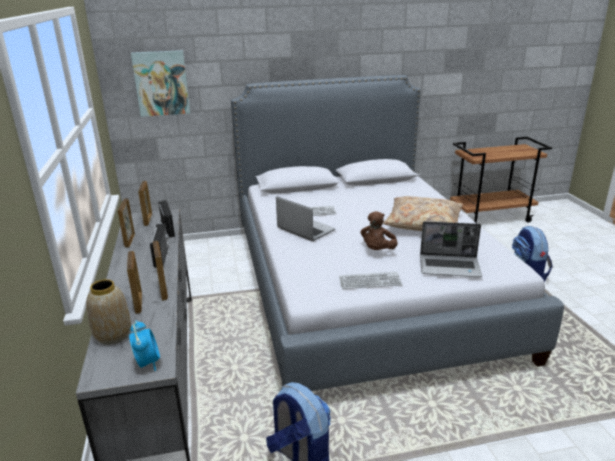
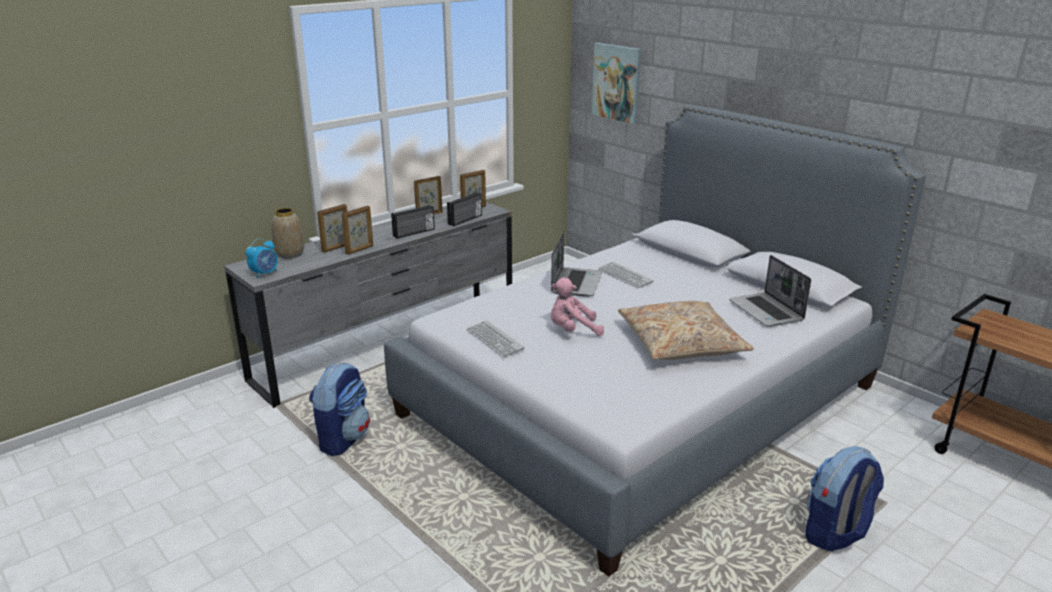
camera: 60 degrees right, 0 degrees up
(377, 250) = (572, 330): brown plush toy -> pink plush toy
(450, 267) = (577, 378): laptop -> laptop (767, 311)

